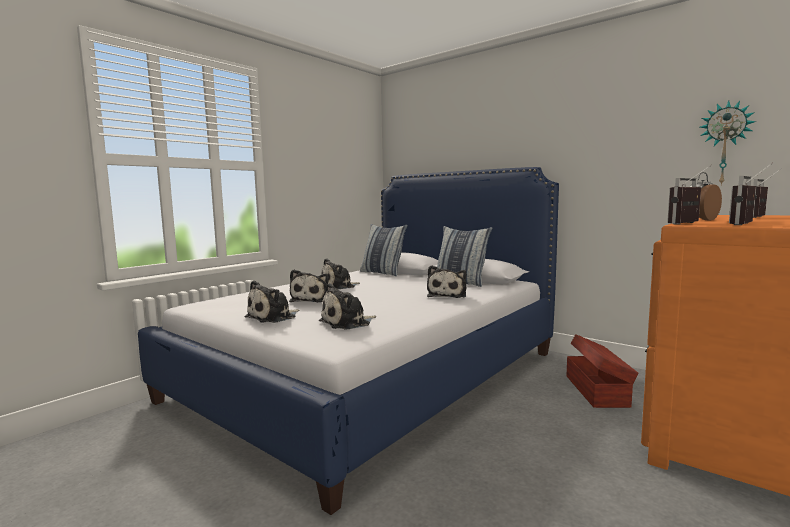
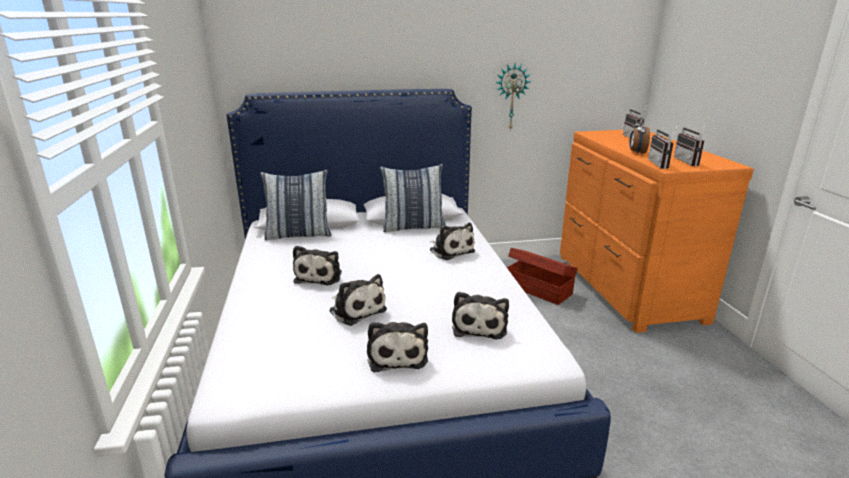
camera: 50 degrees left, 15 degrees up
(725, 143) = (592, 73): wall clock -> wall clock (511, 97)

